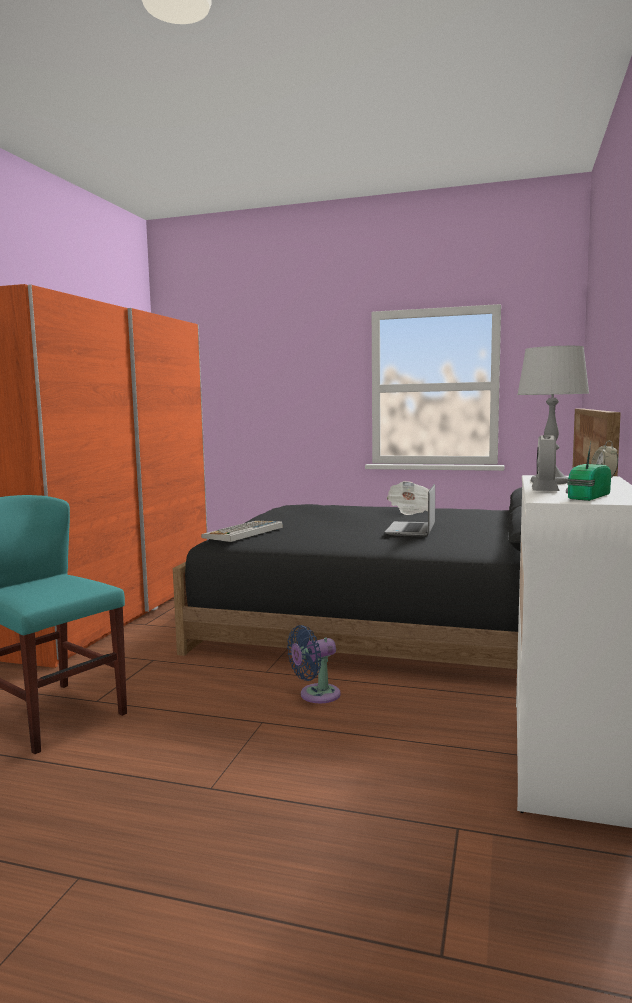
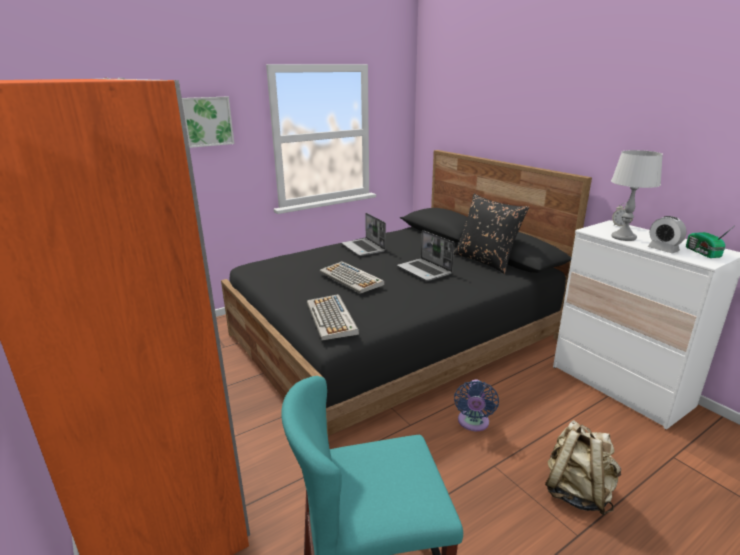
camera: 50 degrees left, 15 degrees up
(282, 773) = (577, 491): none -> beige backpack
(306, 367) = (207, 121): none -> picture
(329, 520) = (352, 278): none -> keyboard
(409, 511) = (364, 248): newspaper -> laptop
(508, 539) = (486, 261): none -> black pillow

